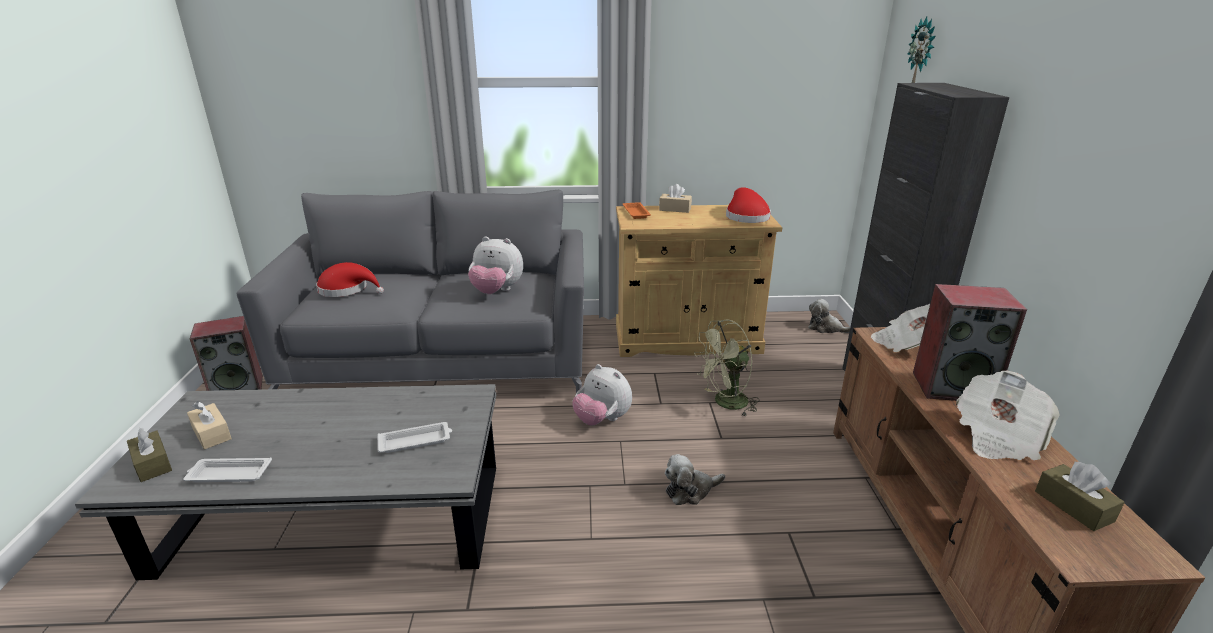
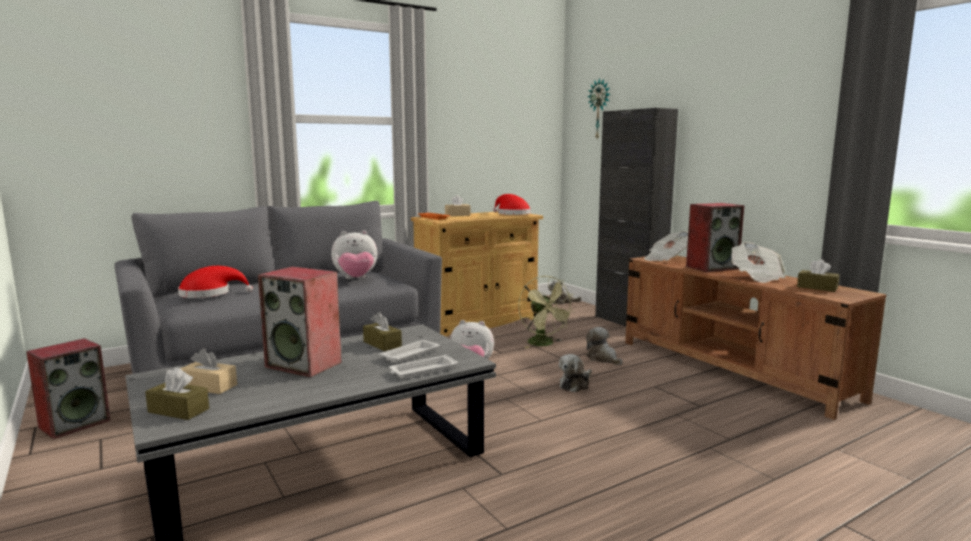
camera: 30 degrees left, 15 degrees down
(228, 474) = (274, 398): white tray -> white tray (422, 371)
(314, 425) = (305, 364): none -> speaker
(414, 411) = (382, 344): none -> brown tissue box
(725, 403) = (544, 344): green fan -> green fan turned 60 degrees counterclockwise
(772, 453) = (603, 358): none -> plush toy

